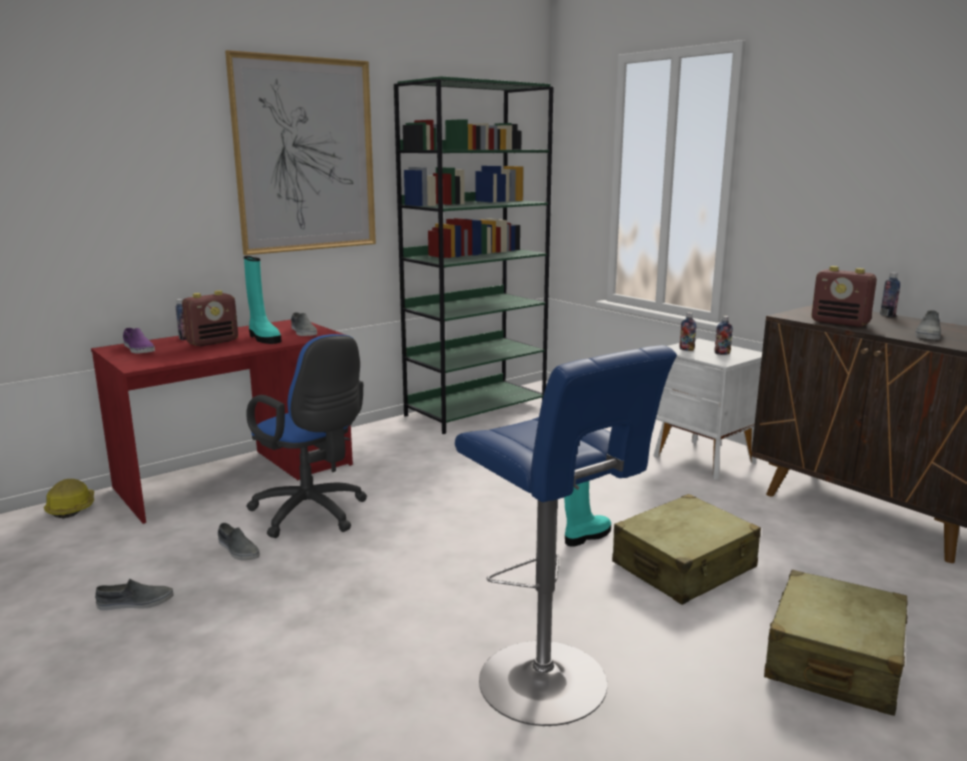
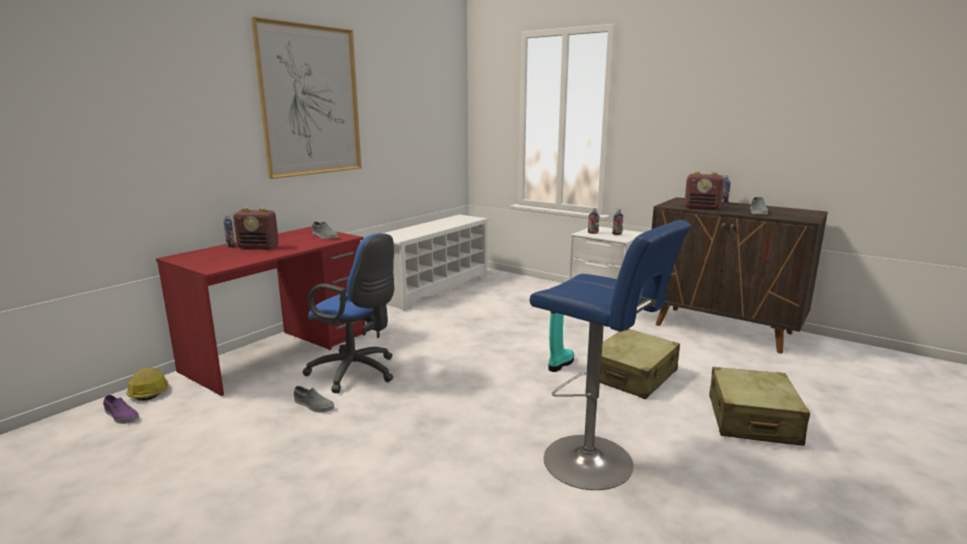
camera: 15 degrees left, 0 degrees up
(135, 603) = (253, 455): grey shoe -> none
(138, 349) = (199, 256): purple shoe -> purple shoe (121, 415)
(213, 342) = (259, 247): radio -> radio turned 60 degrees clockwise
(263, 338) = (297, 242): turquoise boot -> none
(476, 410) = (434, 288): green bookcase -> white shoe rack

